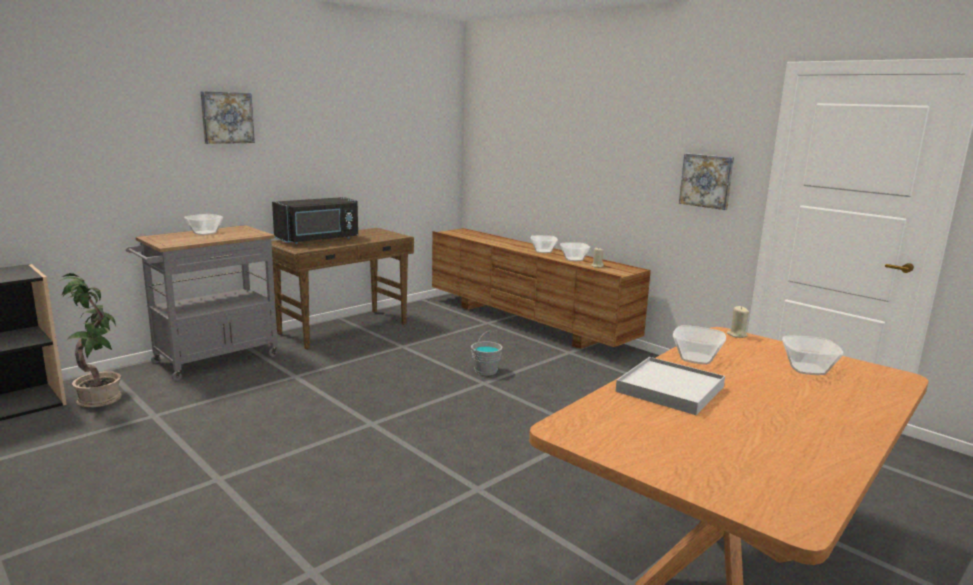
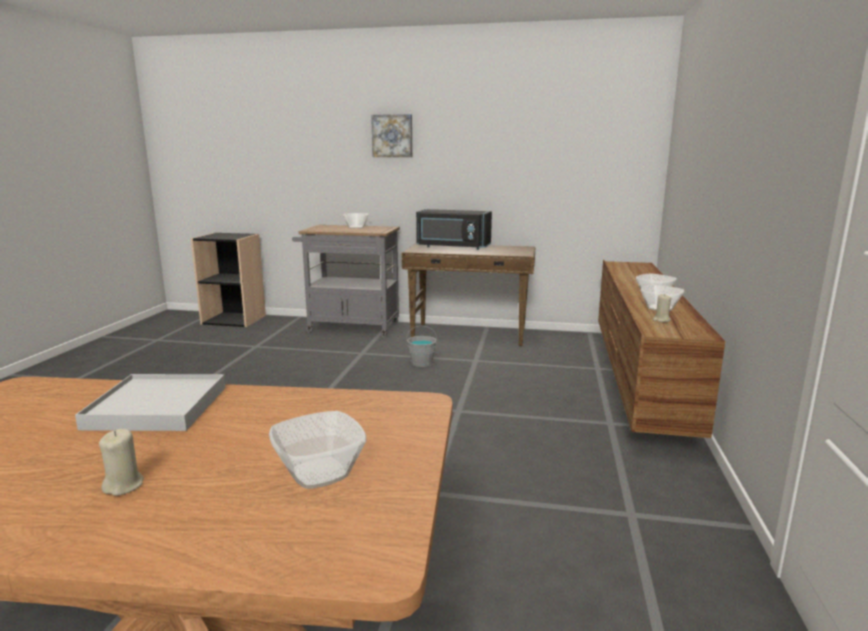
camera: 55 degrees right, 0 degrees up
(101, 399) = (261, 330): potted plant -> none
(485, 371) = (486, 403): grey bucket -> grey bucket (422, 363)
(697, 359) = (284, 404): bowl -> none
(707, 181) = (786, 202): picture -> none
(737, 335) = (424, 410): beige candle -> beige candle (124, 486)

